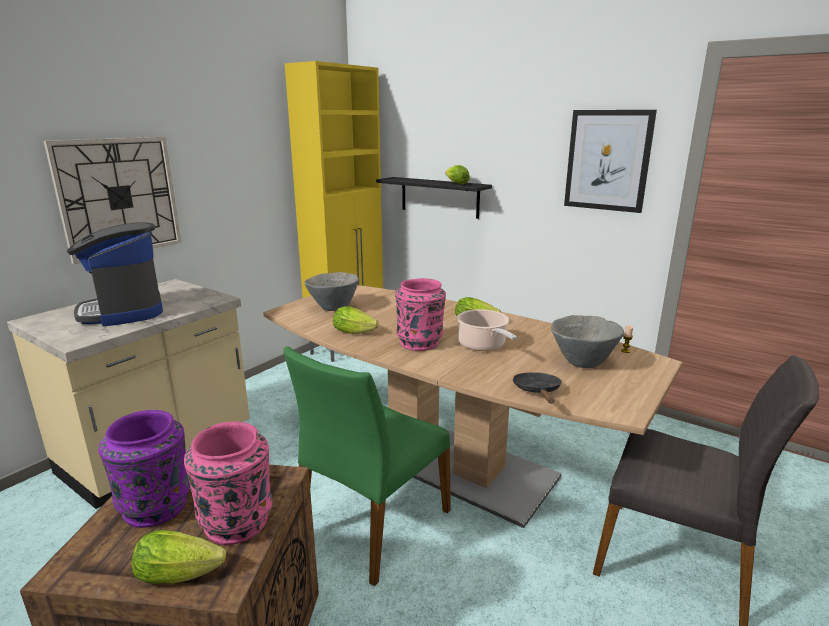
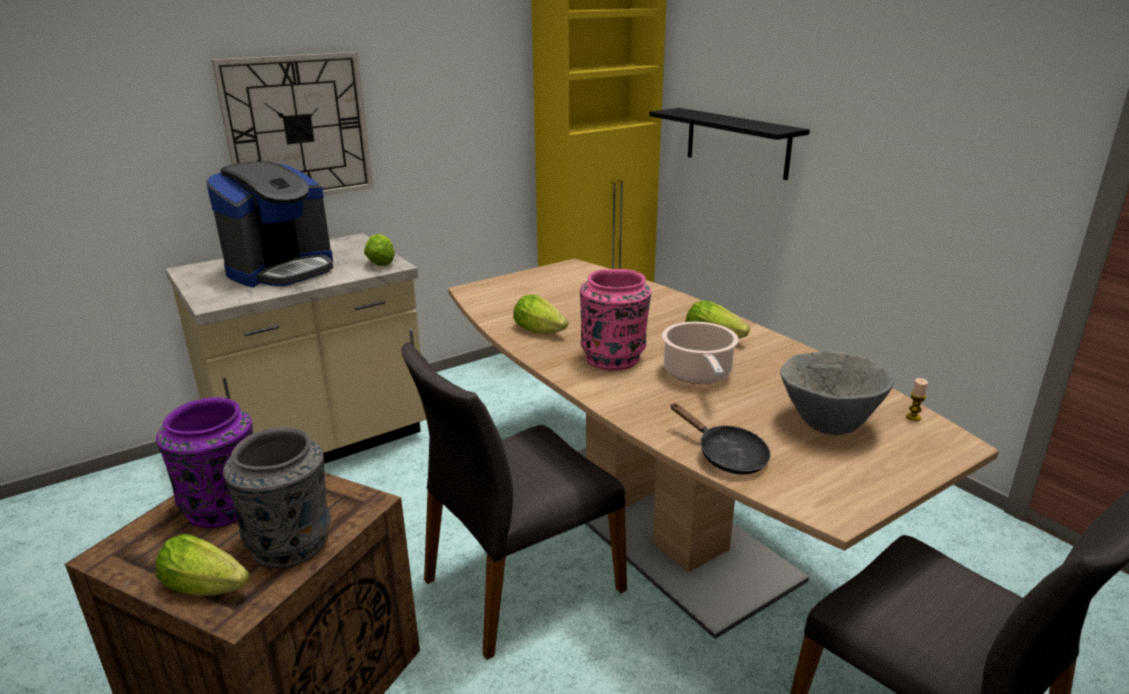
camera: 20 degrees right, 5 degrees up
(124, 311) = (282, 270): coffee machine -> coffee machine turned 135 degrees counterclockwise
(236, 521) = (290, 542): pink vase -> grey vase
(333, 308) = (535, 292): grey bowl -> none
(372, 524) = (520, 584): green chair -> grey chair
(455, 183) = (755, 124): lettuce -> lettuce (382, 261)
(537, 391) = (726, 456): black frying pan -> black frying pan turned 120 degrees clockwise
(608, 160) = (987, 102): picture -> none

